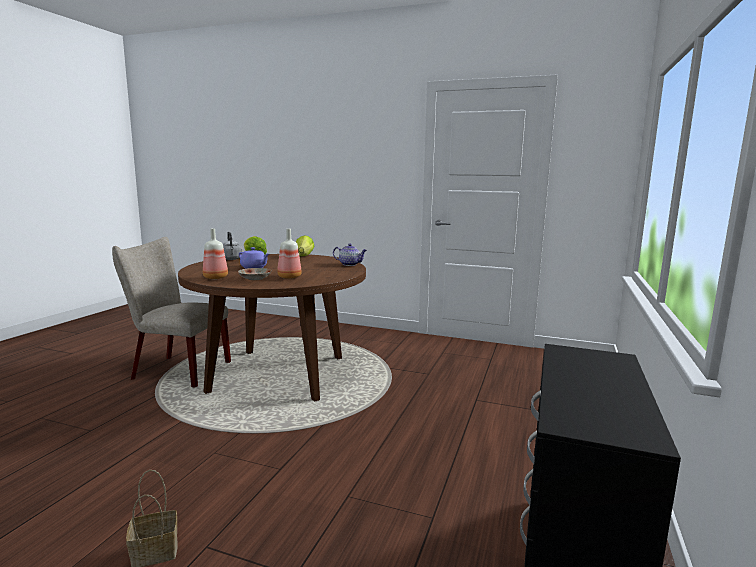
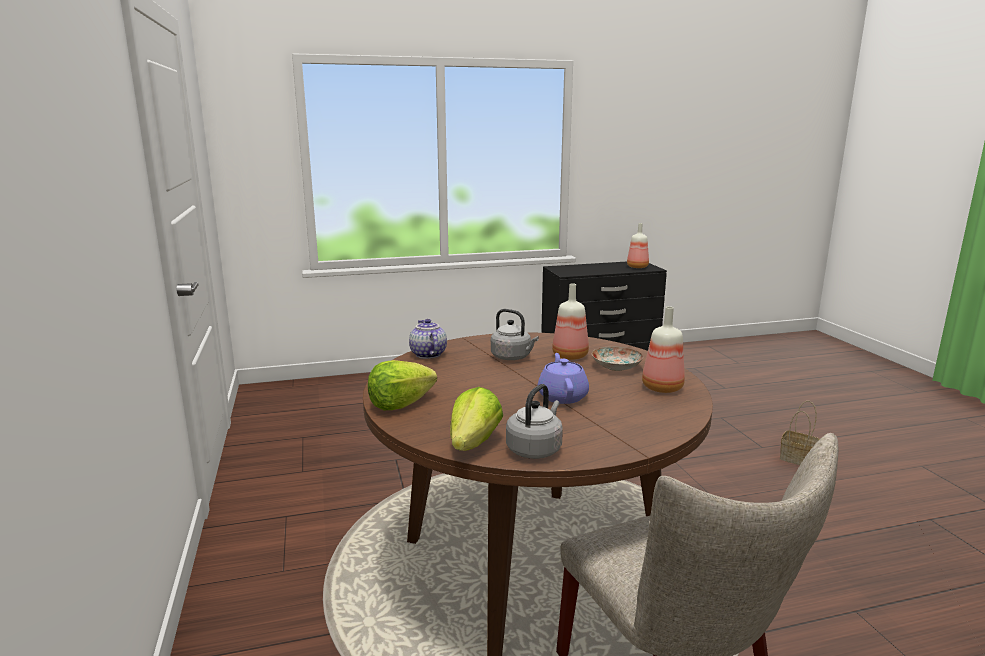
camera: 125 degrees left, 5 degrees up
(313, 271) = (512, 357): none -> grey kettle
(590, 416) = (637, 266): none -> bottle

